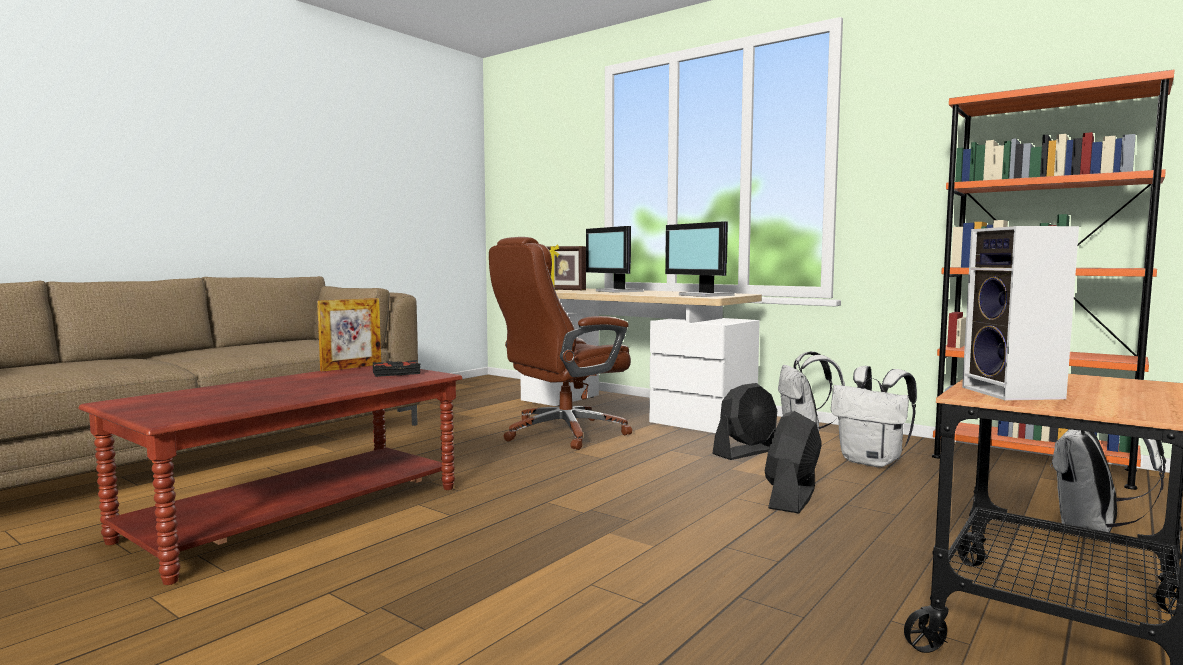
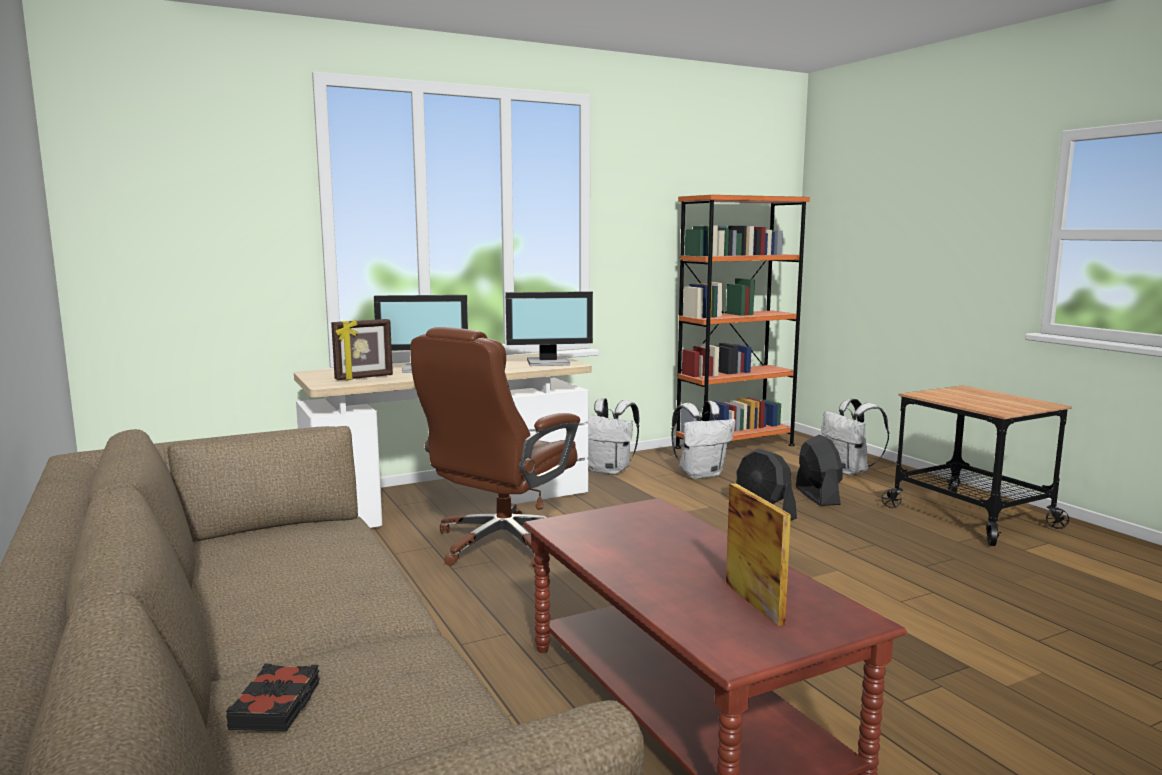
camera: 65 degrees left, 5 degrees up
(351, 367) = (558, 534): picture frame -> picture frame (753, 603)
(396, 373) = (628, 518): black book -> black book (277, 705)
(562, 433) = (501, 544): brown office chair -> brown office chair turned 45 degrees clockwise
(746, 452) = (643, 497): black fan -> black fan (817, 496)
(1016, 393) = (994, 406): speaker -> none

